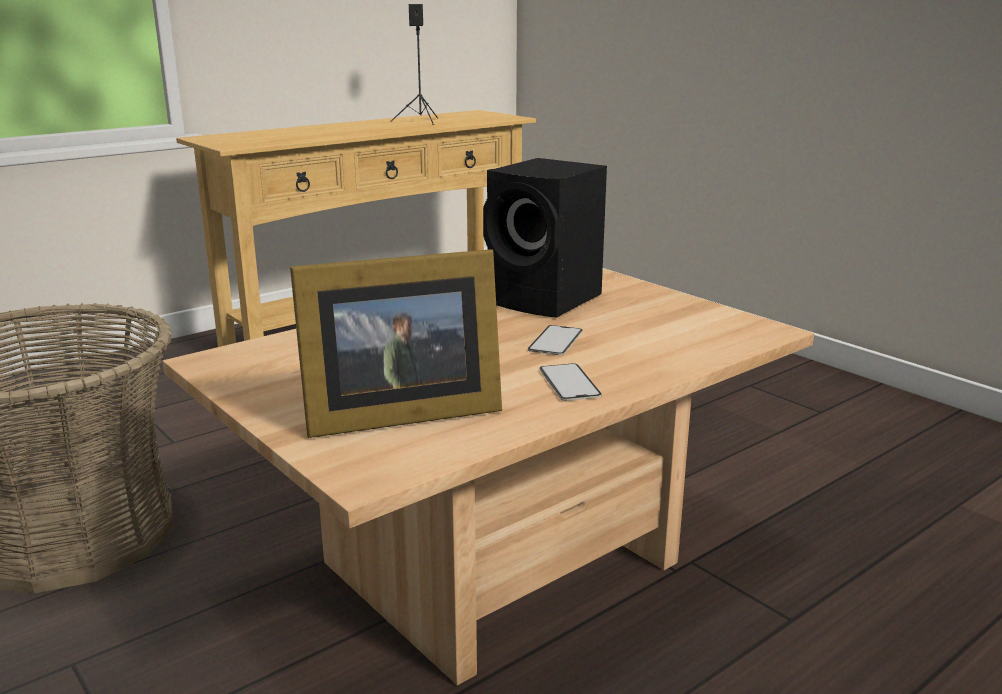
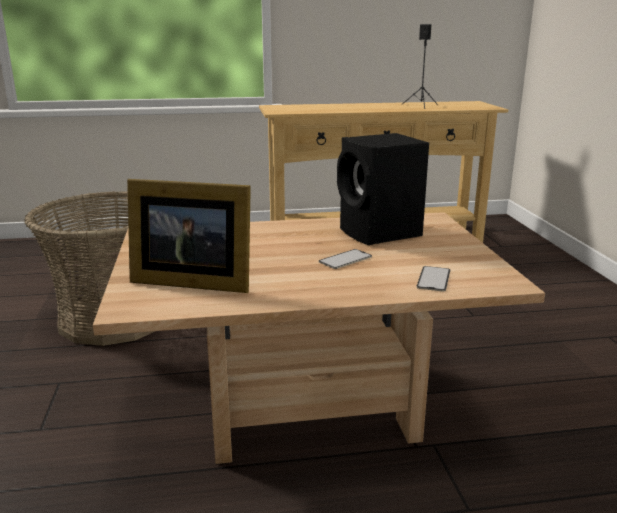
camera: 30 degrees right, 0 degrees up
(569, 383) = (313, 286): phone -> phone (433, 279)

